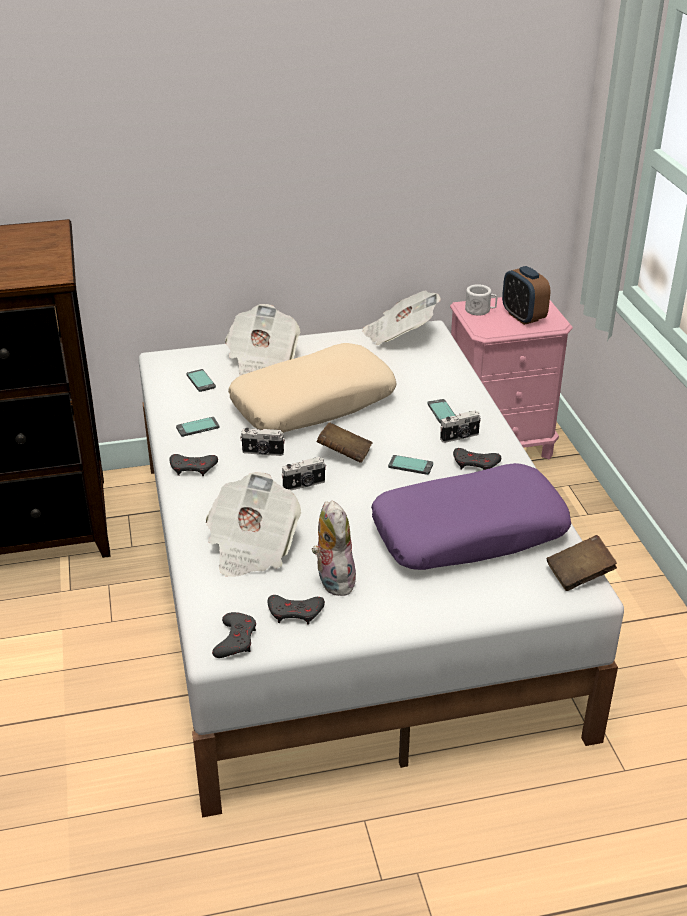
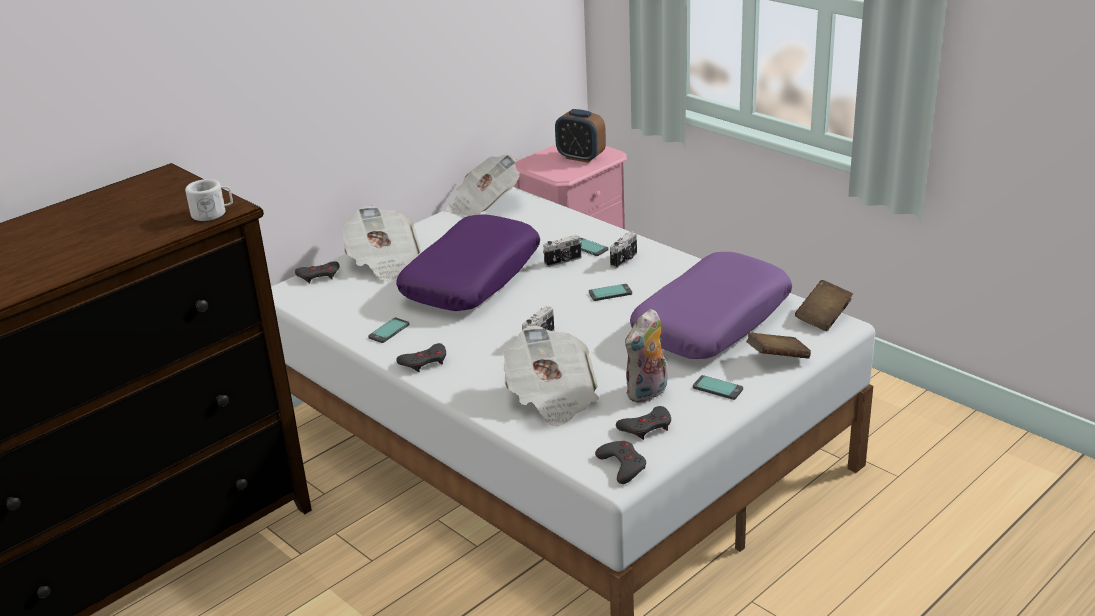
camera: 30 degrees left, 5 degrees down
(201, 381) = (345, 296): phone -> phone (718, 388)
(263, 453) = (473, 328): camera -> camera (563, 261)
(313, 403) = (471, 277): beige pillow -> purple pillow
(332, 580) = (648, 393): plush toy -> plush toy turned 90 degrees counterclockwise
(344, 454) = (545, 304): brown book -> brown book (777, 358)
(475, 463) = (659, 273): grey game controller -> grey game controller (319, 276)
(480, 310) = (540, 163): white mug -> white mug (213, 213)

